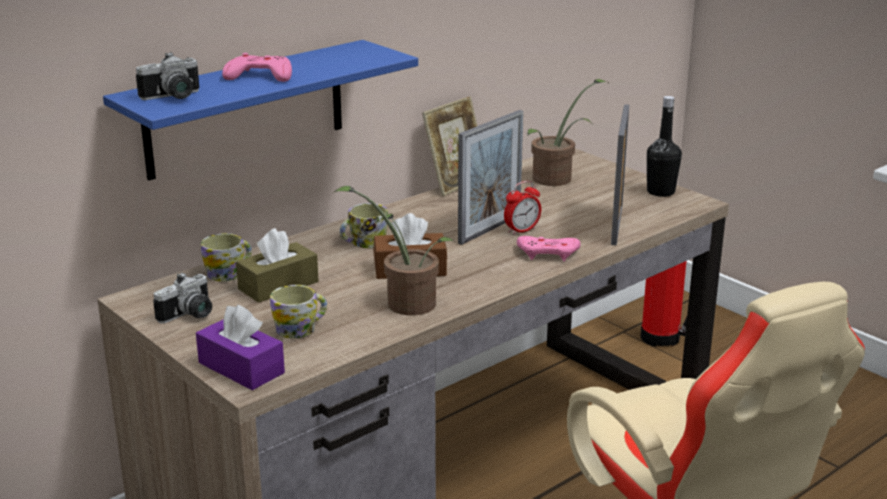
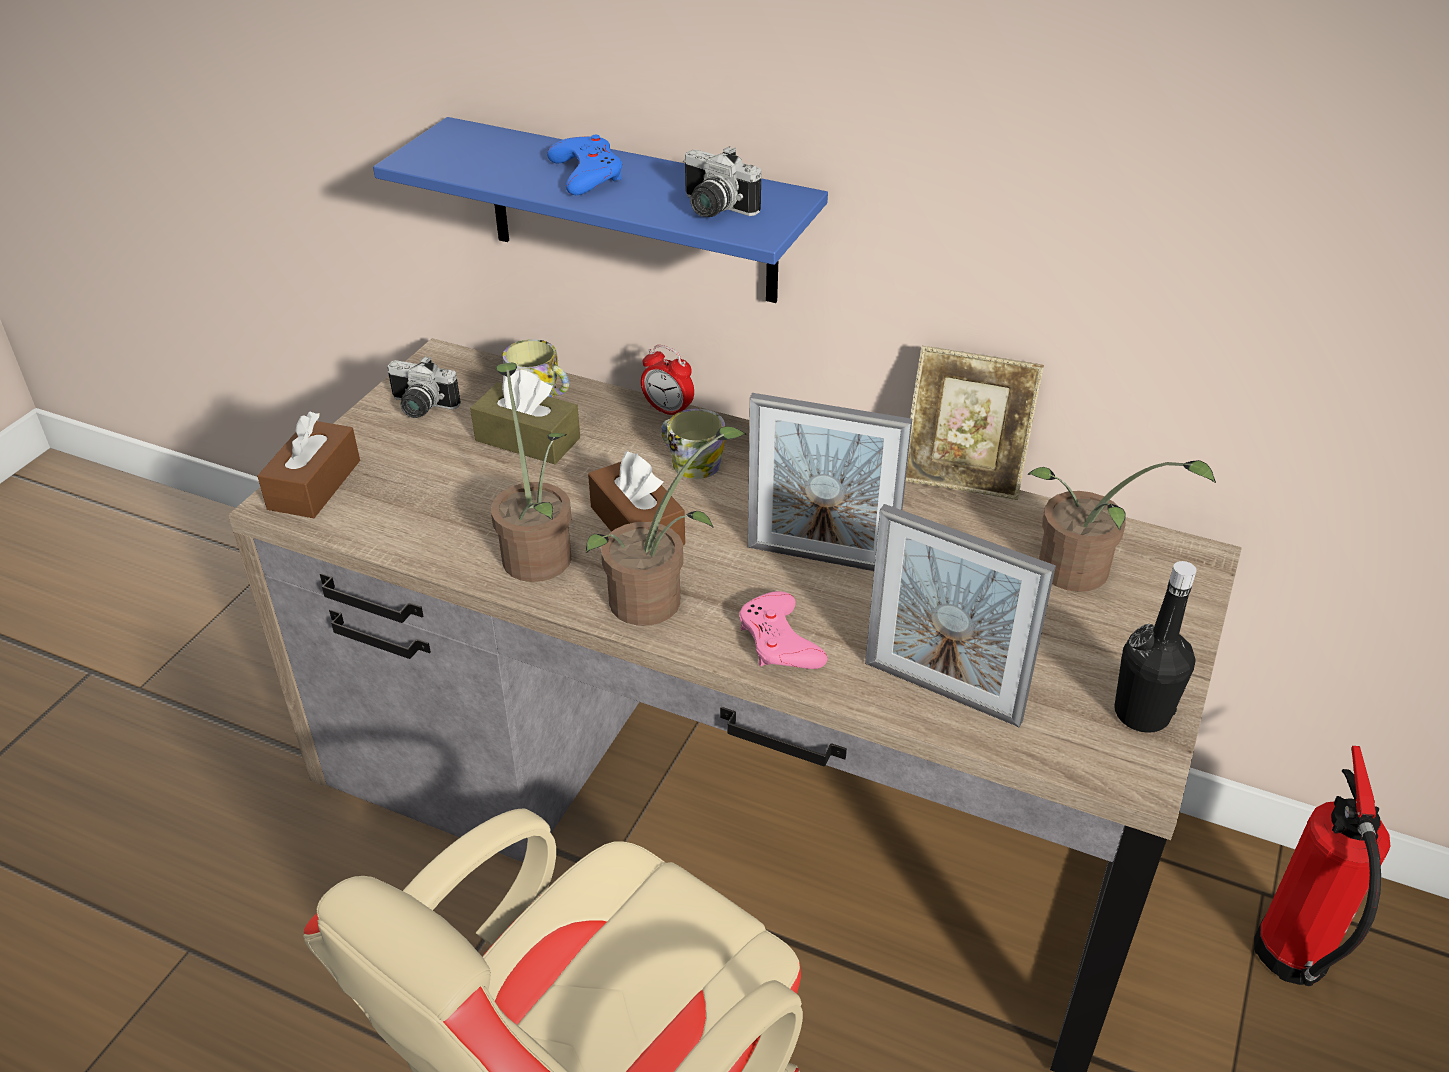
camera: 65 degrees right, 15 degrees up
(173, 97) = (461, 152): camera -> camera (713, 209)
(241, 368) = (314, 485): purple tissue box -> brown tissue box
(259, 76) = (586, 174): pink game controller -> blue game controller
(301, 328) = (426, 493): mug -> none
(484, 276) = (656, 599): none -> potted plant
(521, 230) = (840, 591): alarm clock -> alarm clock (668, 410)
(616, 226) = (942, 692): picture frame -> picture frame turned 135 degrees counterclockwise

